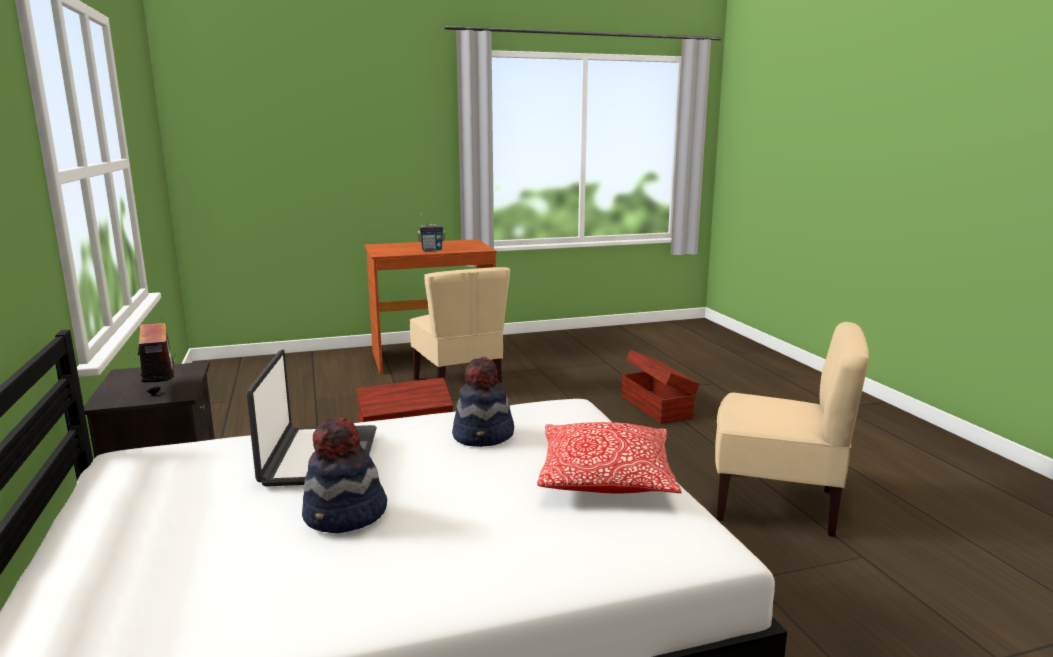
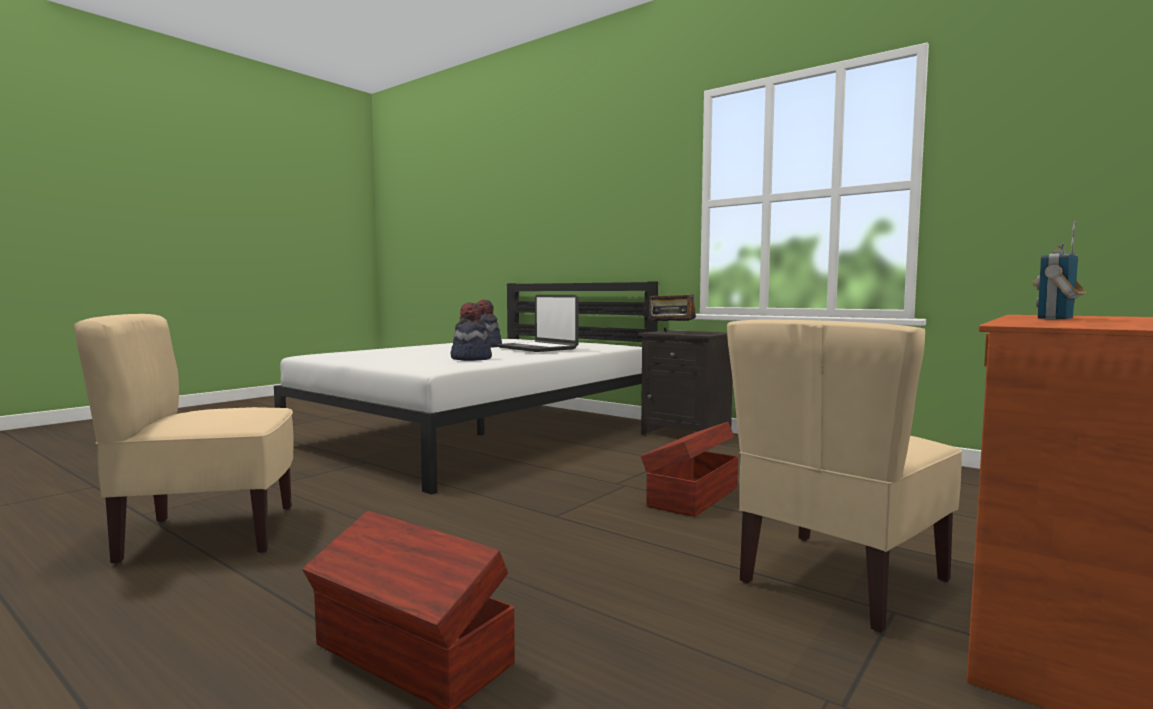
camera: 145 degrees right, 10 degrees down
(459, 385) = (839, 581): beige chair -> beige chair turned 75 degrees counterclockwise
(606, 478) = (374, 358): pillow -> none

